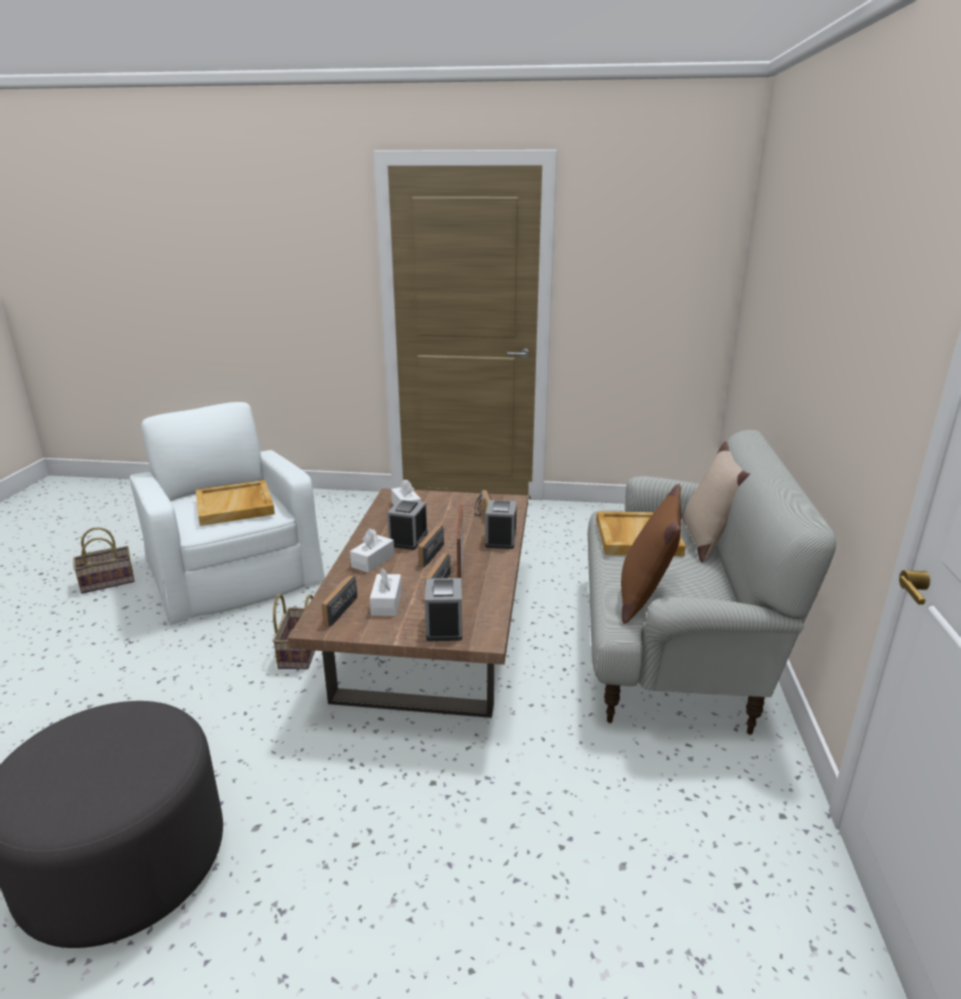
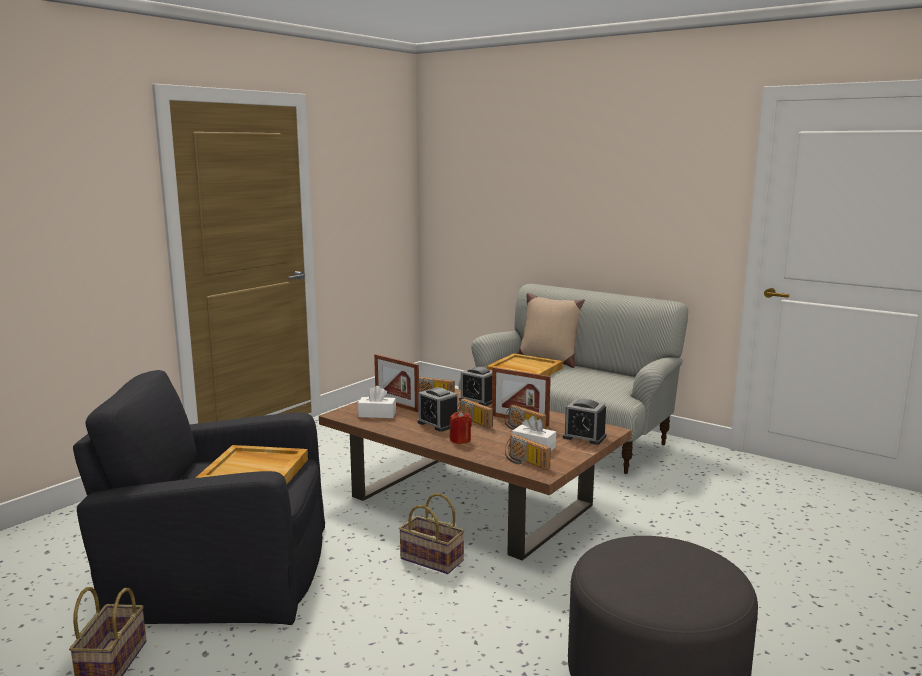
camera: 60 degrees left, 10 degrees down
(232, 569) = (220, 571): white armchair -> black armchair
(373, 561) = (460, 440): white tissue box -> red candle
(439, 508) = (397, 405): none -> picture frame
(645, 597) = (599, 387): brown pillow -> none

